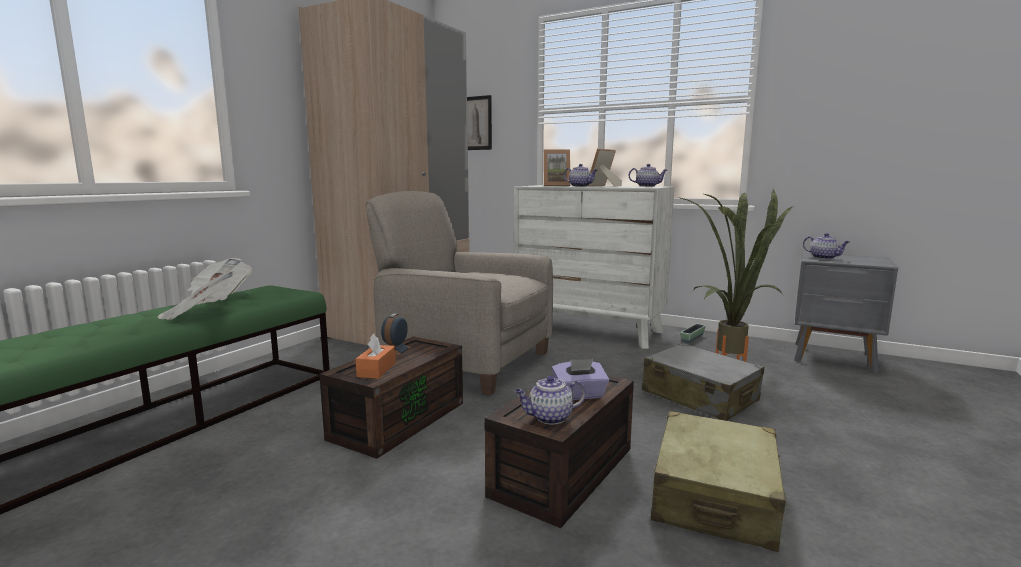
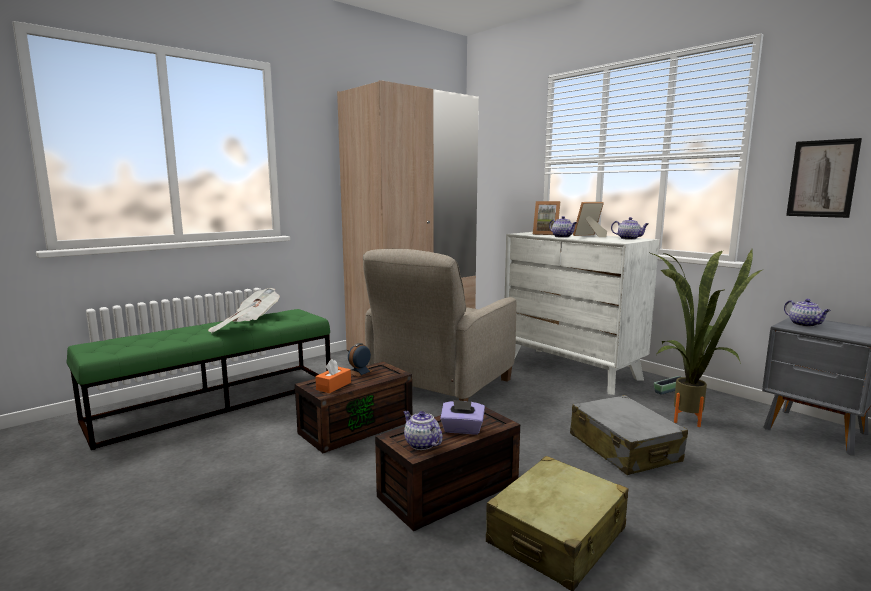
camera: 20 degrees right, 0 degrees up
(466, 361) = (440, 385): beige armchair -> beige armchair turned 105 degrees counterclockwise
(476, 123) = (495, 171): picture -> picture (822, 178)
(549, 418) = (421, 444): teapot -> teapot turned 45 degrees clockwise

